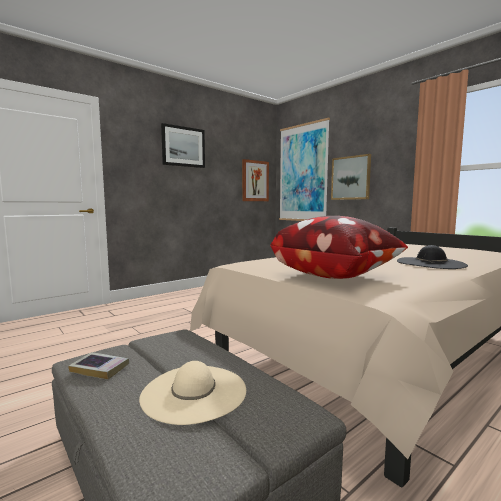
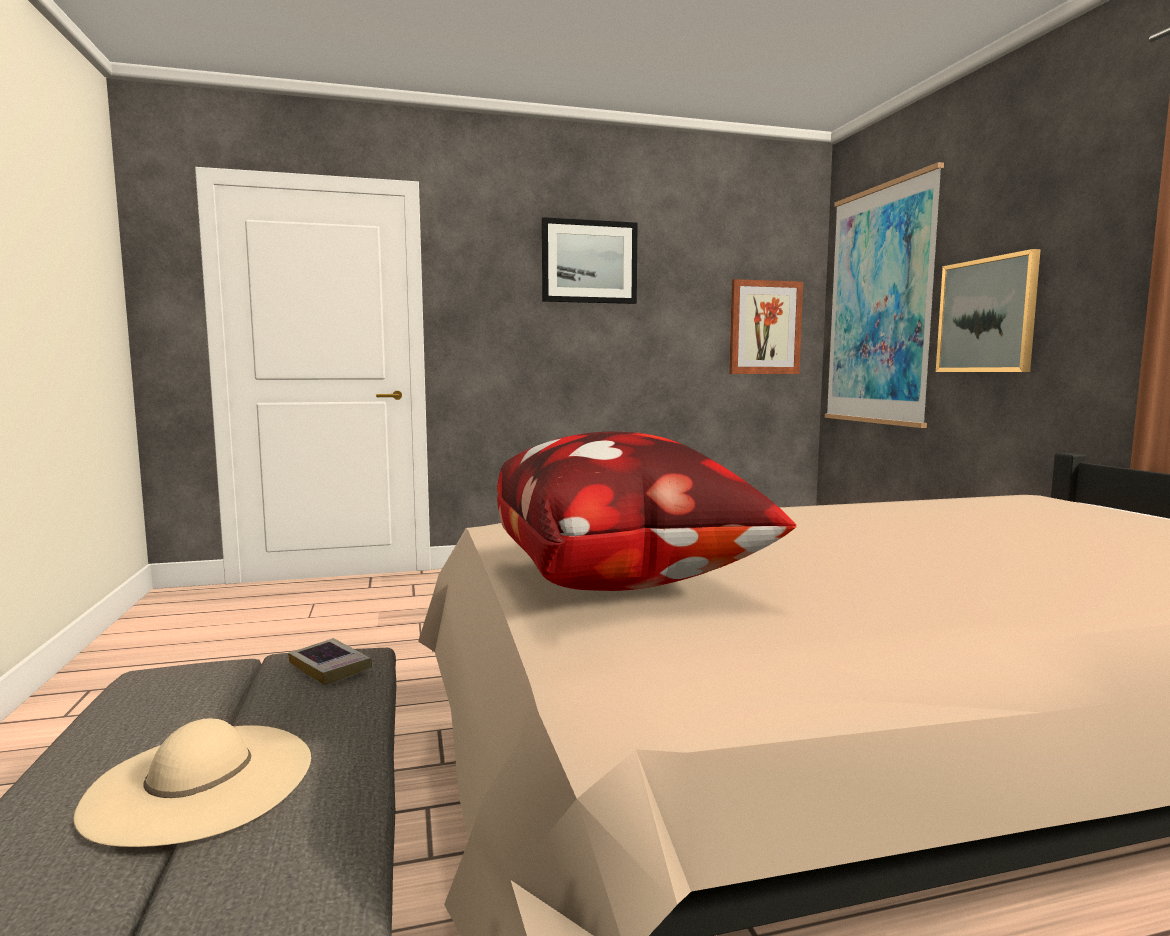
camera: 25 degrees right, 0 degrees up
(100, 369) = (146, 697): book -> book (330, 667)
(431, 263) = (983, 573): black hat -> none

